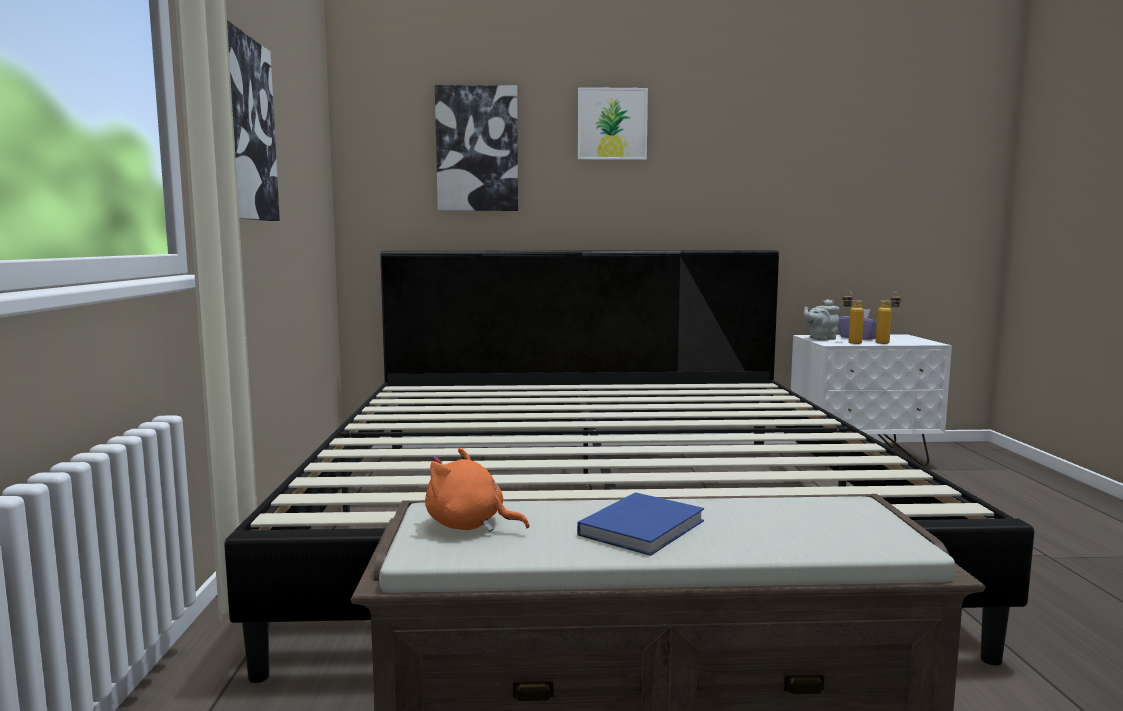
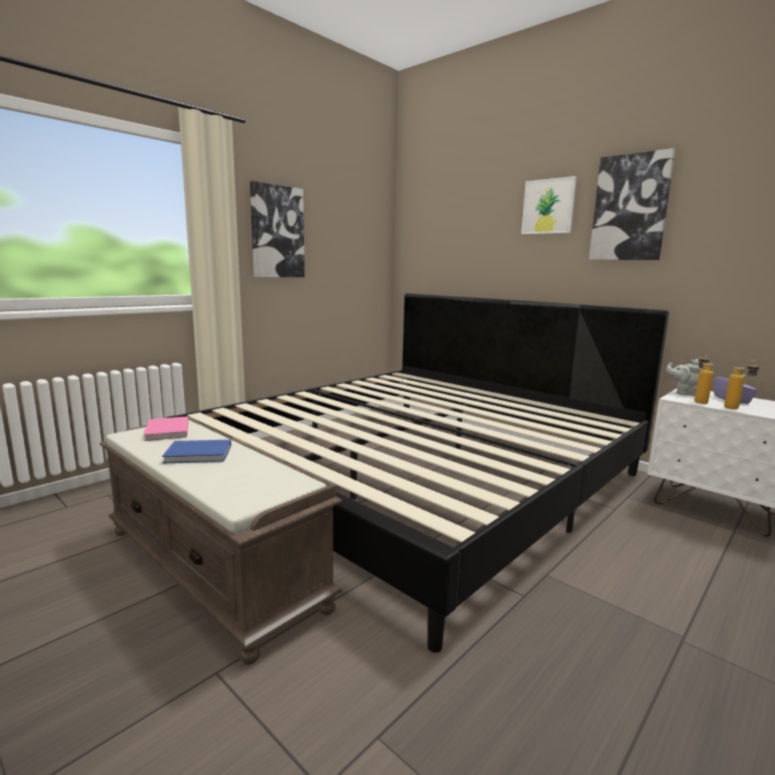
camera: 45 degrees right, 5 degrees up
(469, 525) = (166, 431): orange plush toy -> pink book
(477, 149) = (463, 229): picture -> picture (630, 208)

